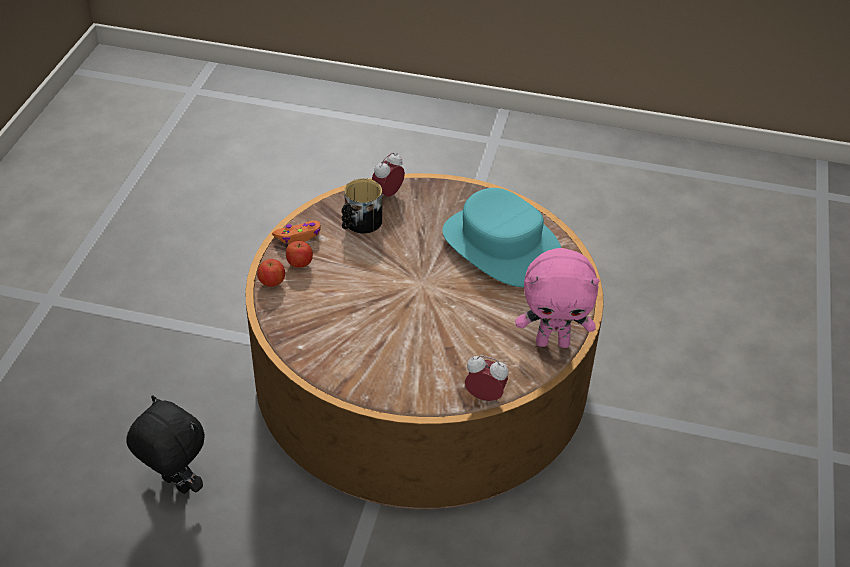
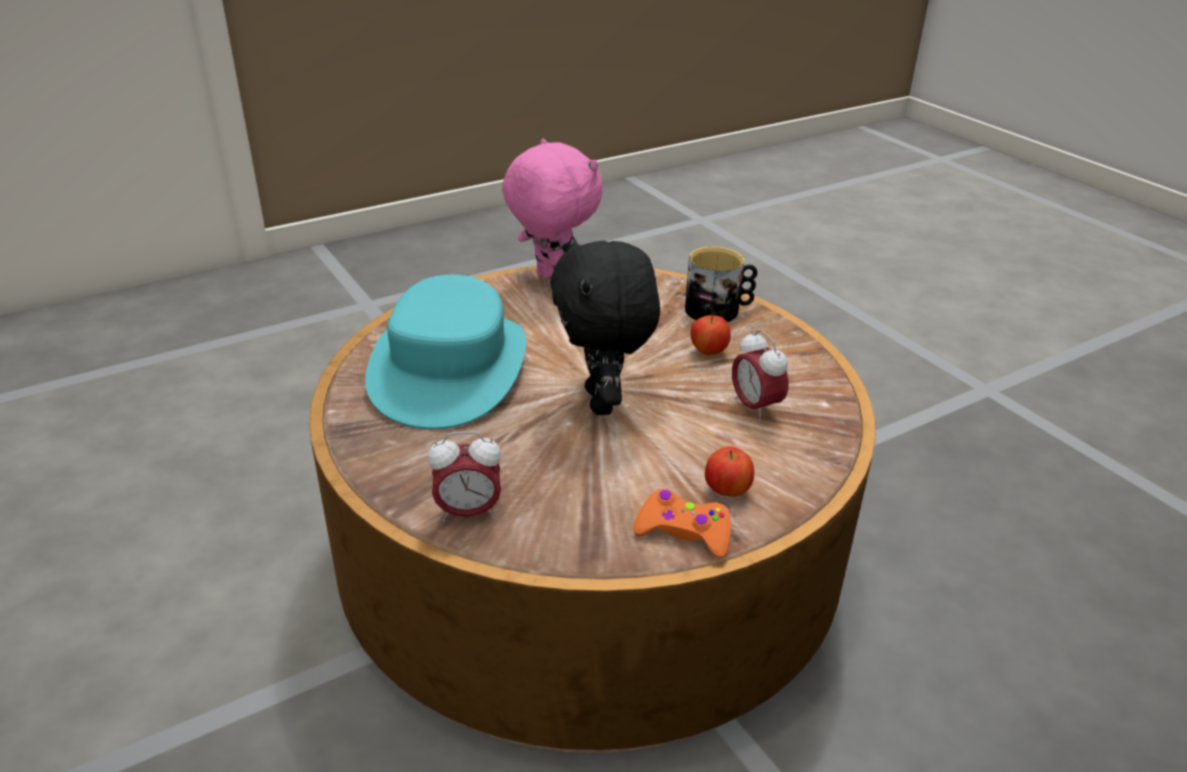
camera: 135 degrees left, 10 degrees down
(174, 485) = (997, 626): black plush toy -> black plush toy (603, 402)
(272, 283) = (794, 490): apple -> apple (708, 352)
(360, 223) = (570, 495): mug -> mug (718, 310)
(485, 396) = (676, 281): alarm clock -> alarm clock (755, 407)

